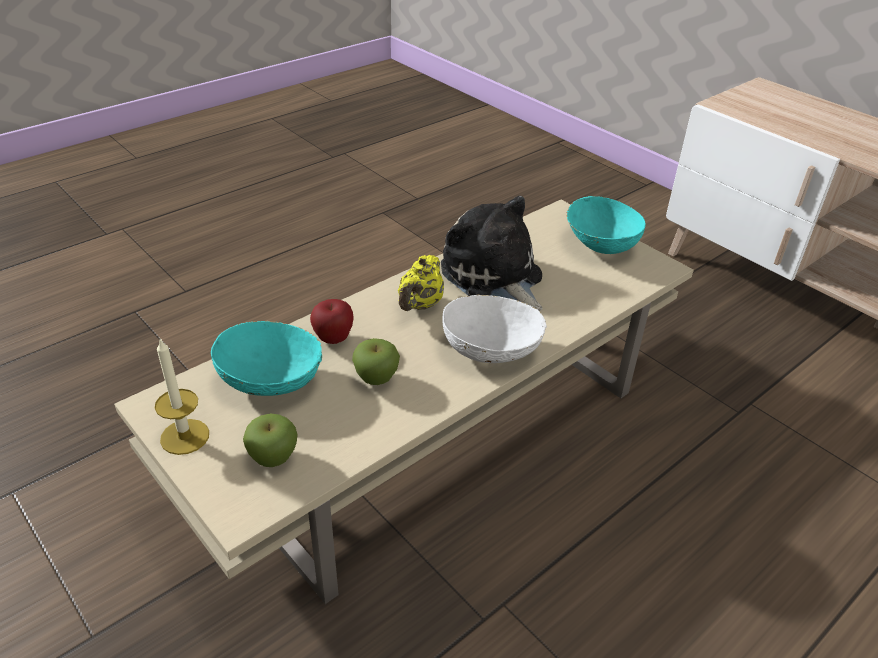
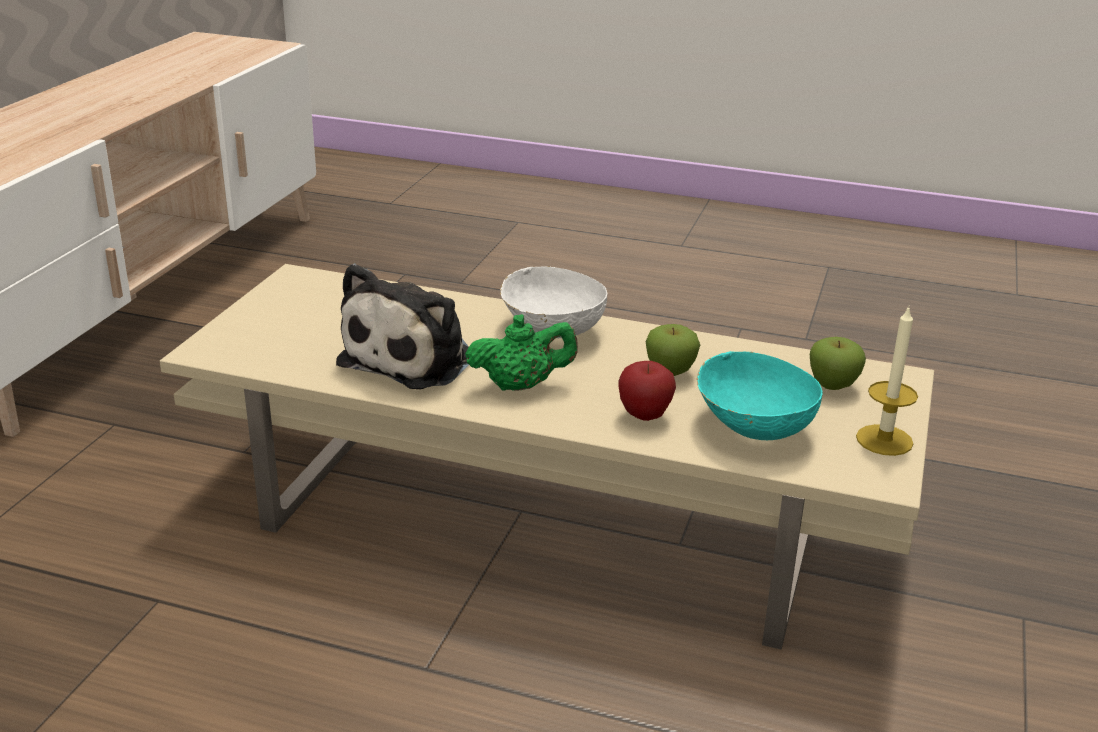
camera: 120 degrees left, 10 degrees down
(420, 305) = (521, 385): yellow teapot -> green teapot
(599, 244) = (274, 314): turquoise bowl -> none

